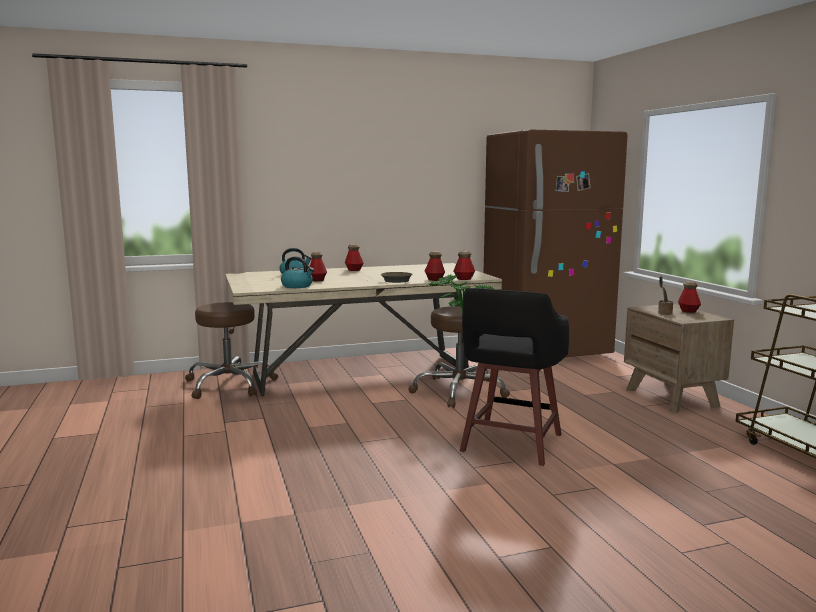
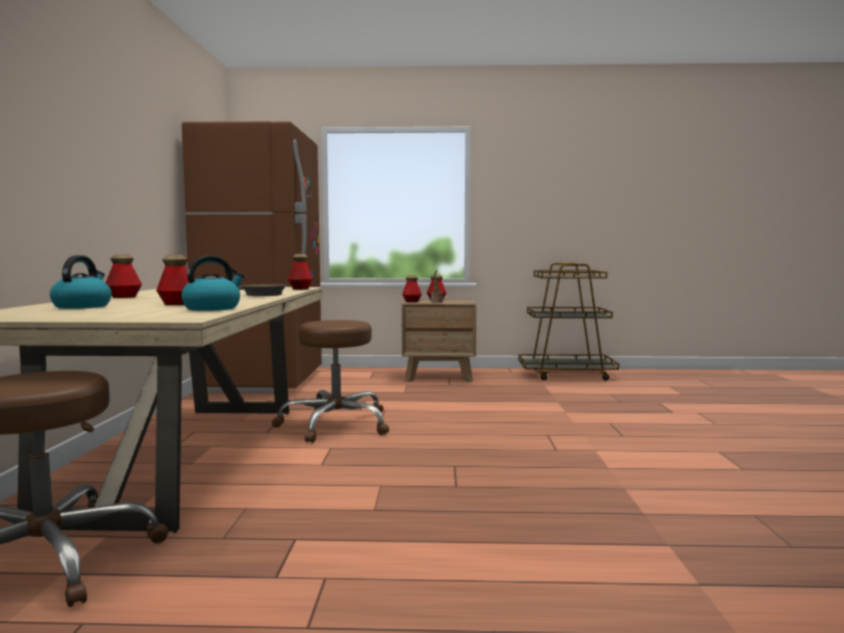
camera: 70 degrees left, 5 degrees down
(434, 279) = (285, 291): bottle -> bottle (411, 301)
(461, 313) = (349, 323): potted plant -> none
(510, 444) = (505, 430): black stool -> none

